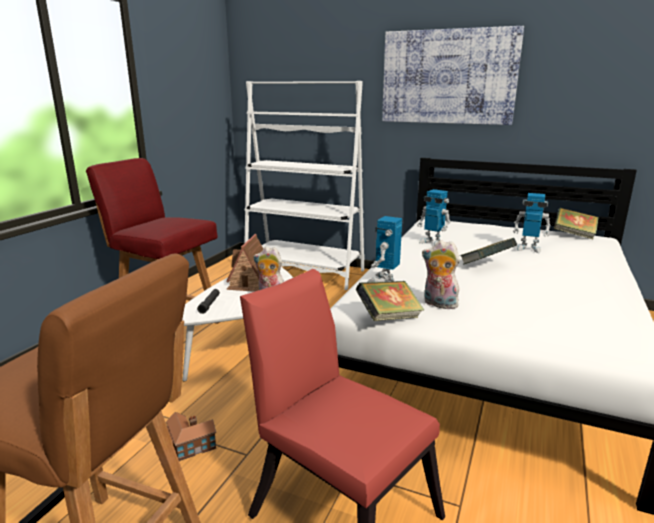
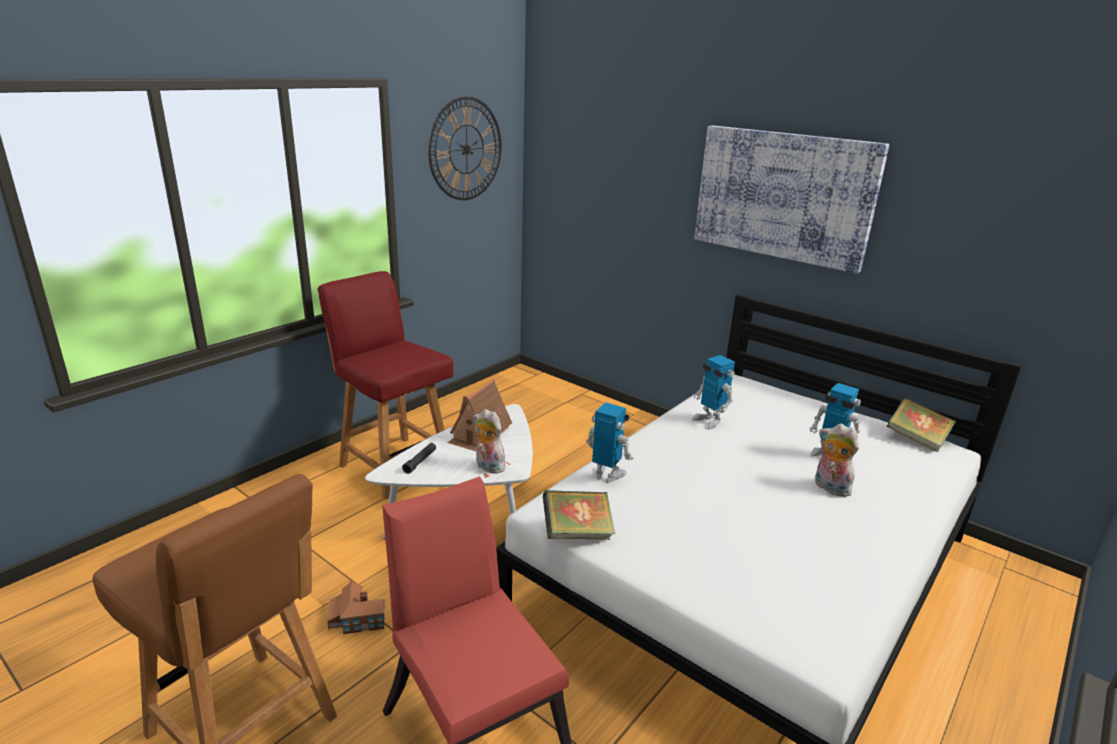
camera: 15 degrees right, 5 degrees up
(190, 67) = (466, 149): none -> wall clock
(304, 272) = (581, 410): white bookcase -> none
(384, 280) = (607, 475): toy robot -> toy robot turned 75 degrees clockwise
(438, 304) = (647, 524): plush toy -> plush toy (829, 488)
(486, 265) = (750, 473): book -> none

